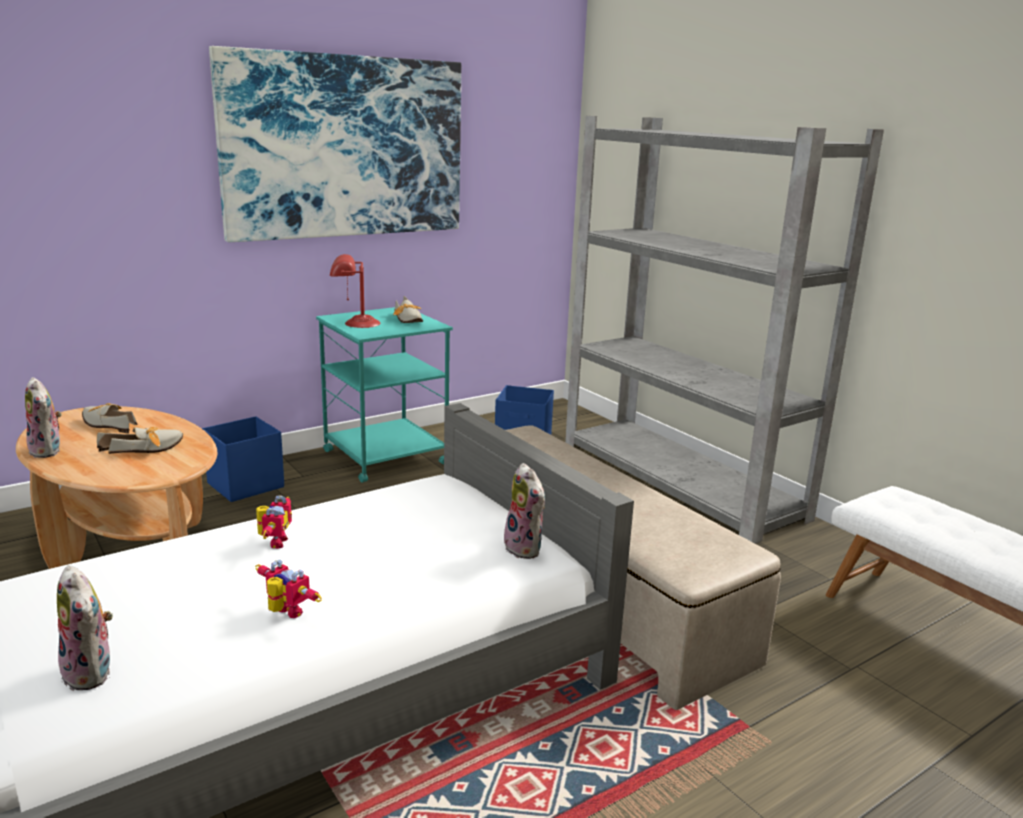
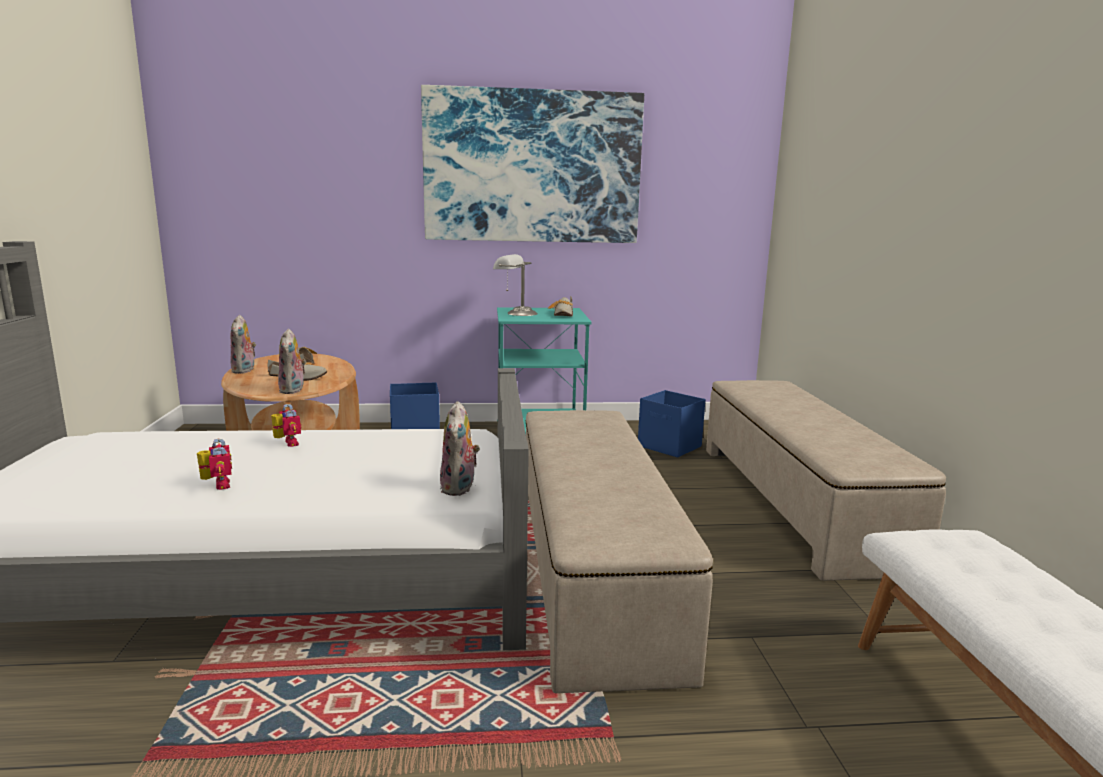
camera: 30 degrees right, 5 degrees down
(92, 673) = (59, 488): plush toy -> plush toy (293, 390)
(273, 542) = (287, 444): toy robot -> toy robot turned 60 degrees counterclockwise
(354, 323) = (516, 313): red table lamp -> white table lamp
(679, 479) = (797, 502): grey bookcase -> beige bench

